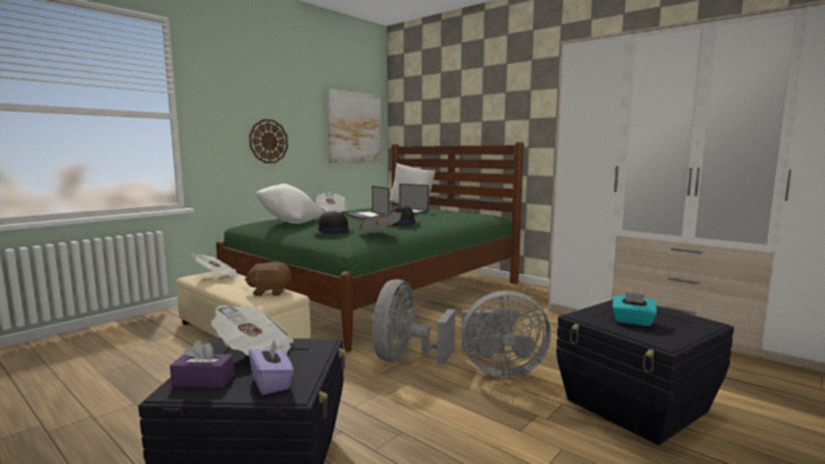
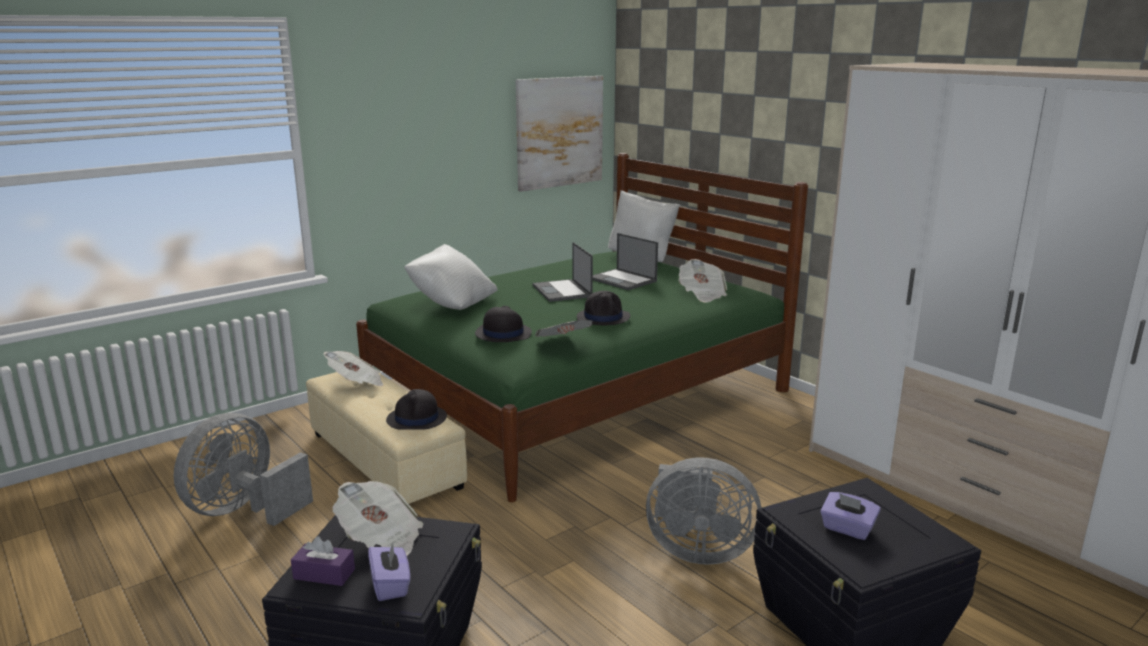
camera: 10 degrees right, 10 degrees up
(268, 141) = (427, 171): wall clock -> none
(270, 292) = (417, 419): brown plush toy -> black hat
(331, 212) = (516, 273): newspaper -> newspaper (702, 294)
(406, 358) = (582, 520): grey fan -> grey fan (243, 510)
(632, 321) = (847, 529): turquoise tissue box -> purple tissue box

